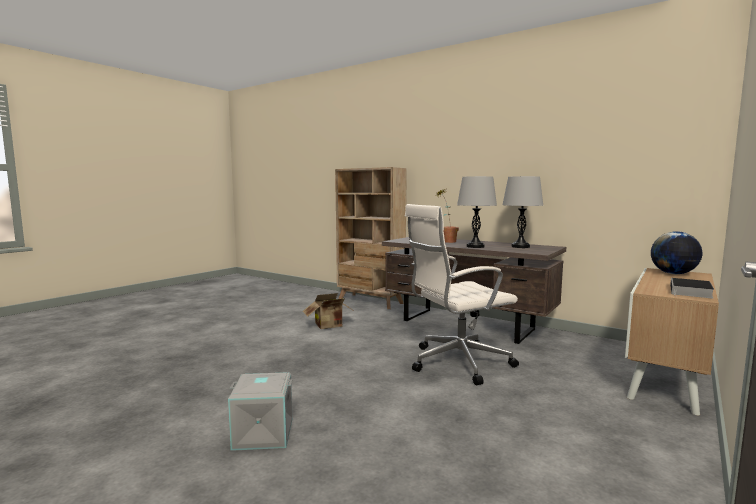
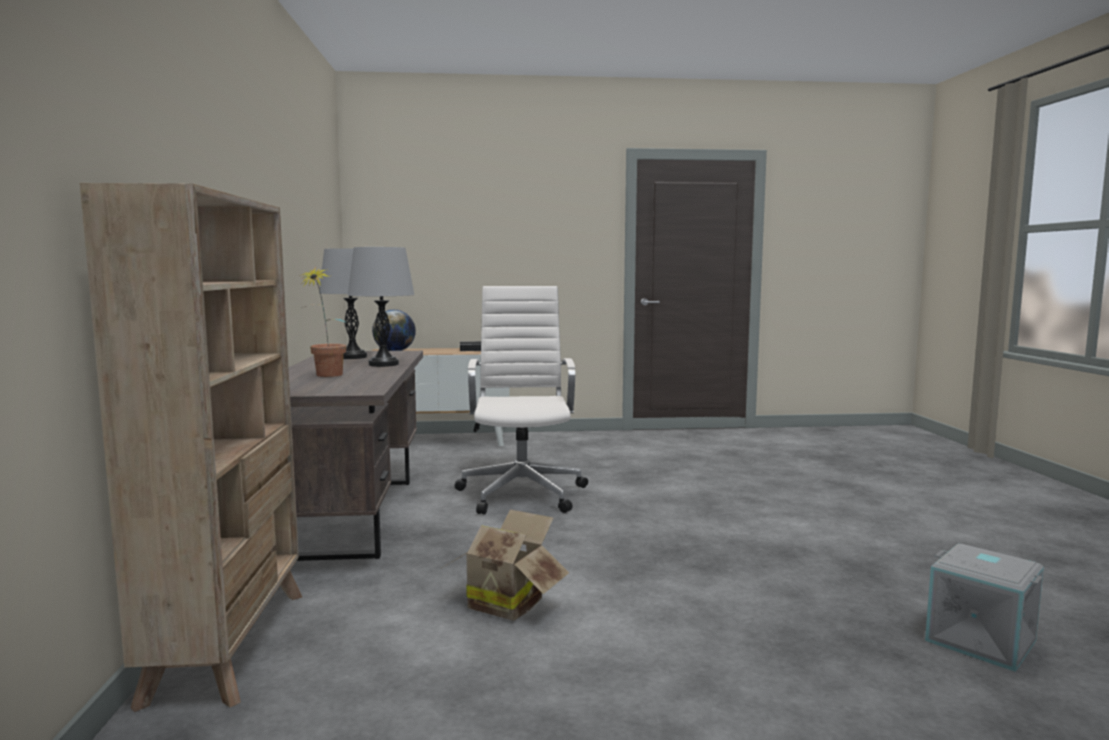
camera: 130 degrees left, 0 degrees up
(262, 434) = (801, 510): grey storage box -> grey storage box (981, 640)
(456, 363) = (522, 492): white office chair -> white office chair turned 120 degrees counterclockwise

